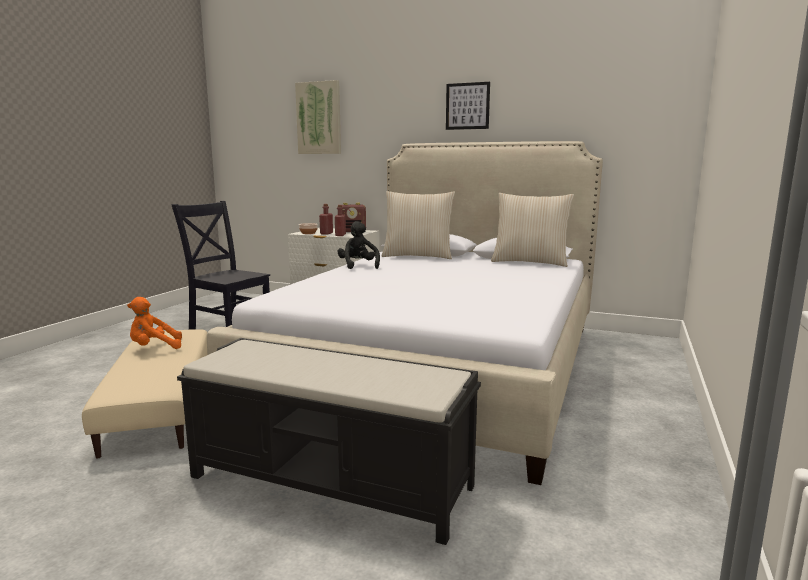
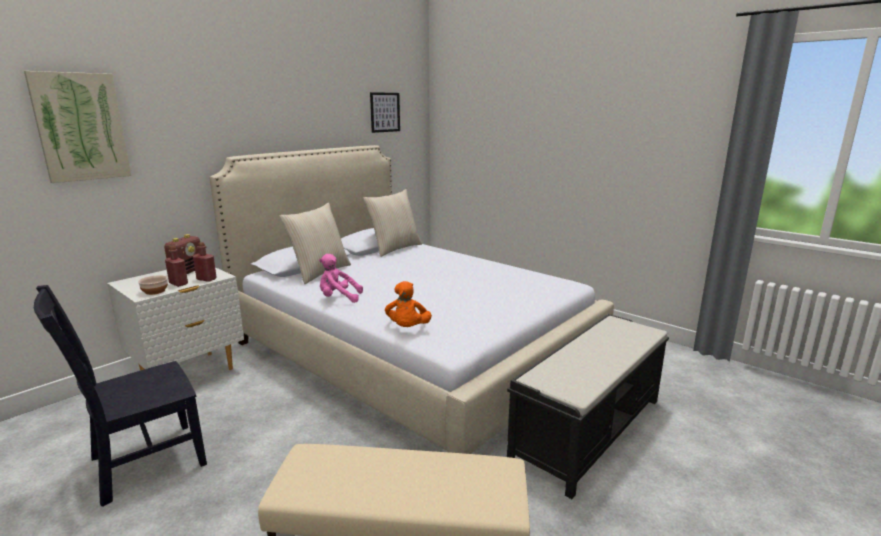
camera: 70 degrees left, 5 degrees up
(154, 348) = (357, 480): orange plush toy -> orange plush toy (407, 328)
(358, 266) = (338, 298): black plush toy -> pink plush toy
(467, 106) = (282, 114): picture -> picture (385, 112)

